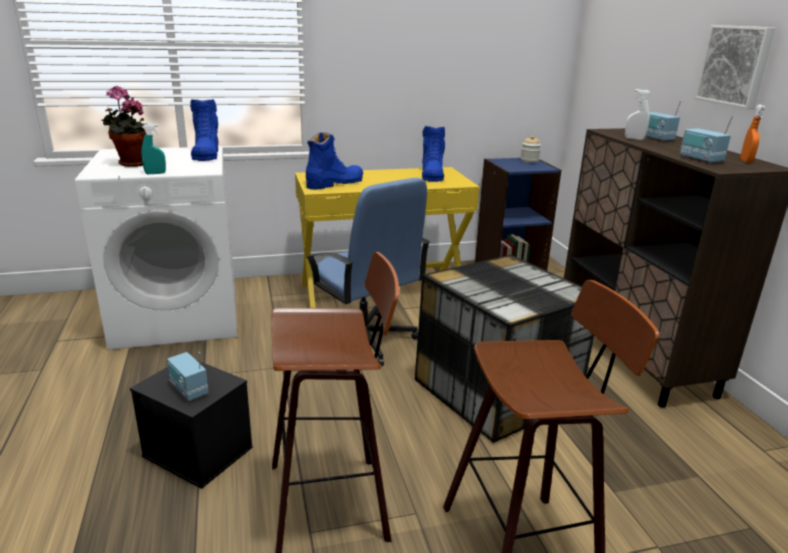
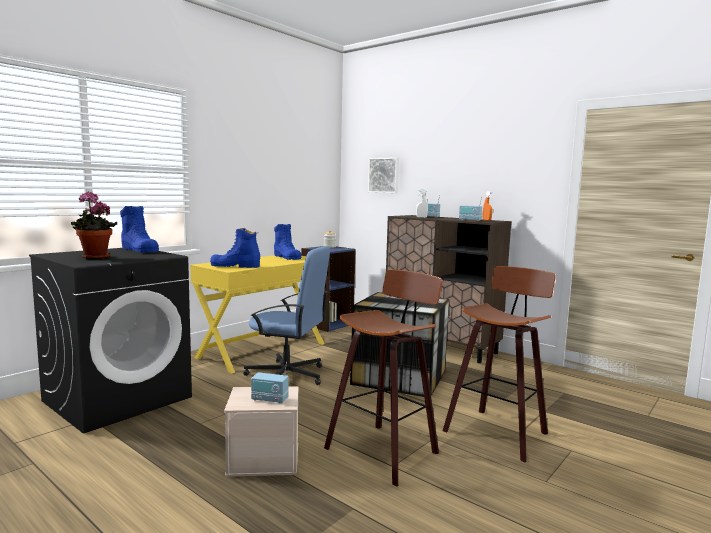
camera: 35 degrees left, 15 degrees down
(155, 173) = (135, 259): turquoise spray bottle -> none
(179, 317) = (118, 398): white washing machine -> black washing machine
(199, 451) = (265, 459): black storage box -> beige storage box
(334, 183) = (235, 266): blue boot -> blue boot turned 105 degrees counterclockwise
(735, 65) = (460, 176): picture -> picture (384, 175)

